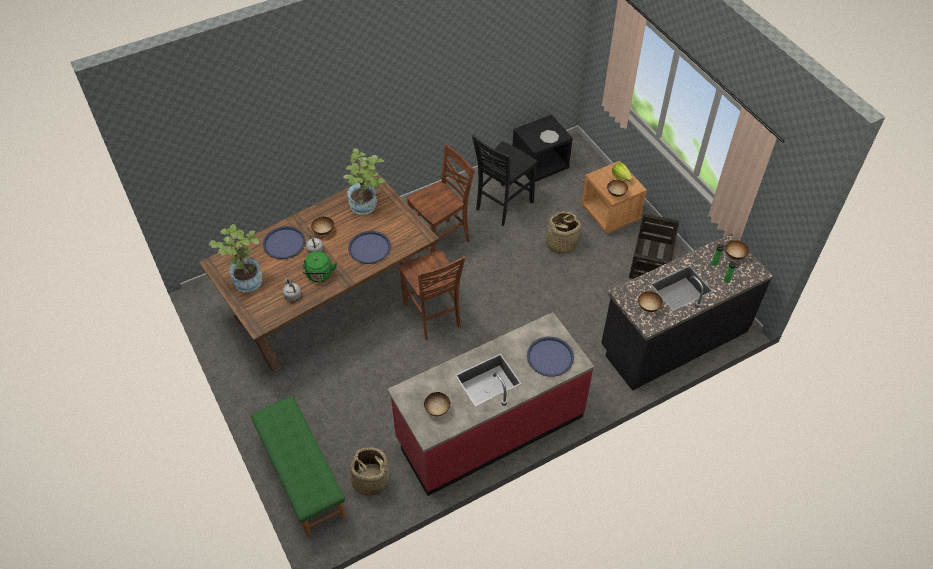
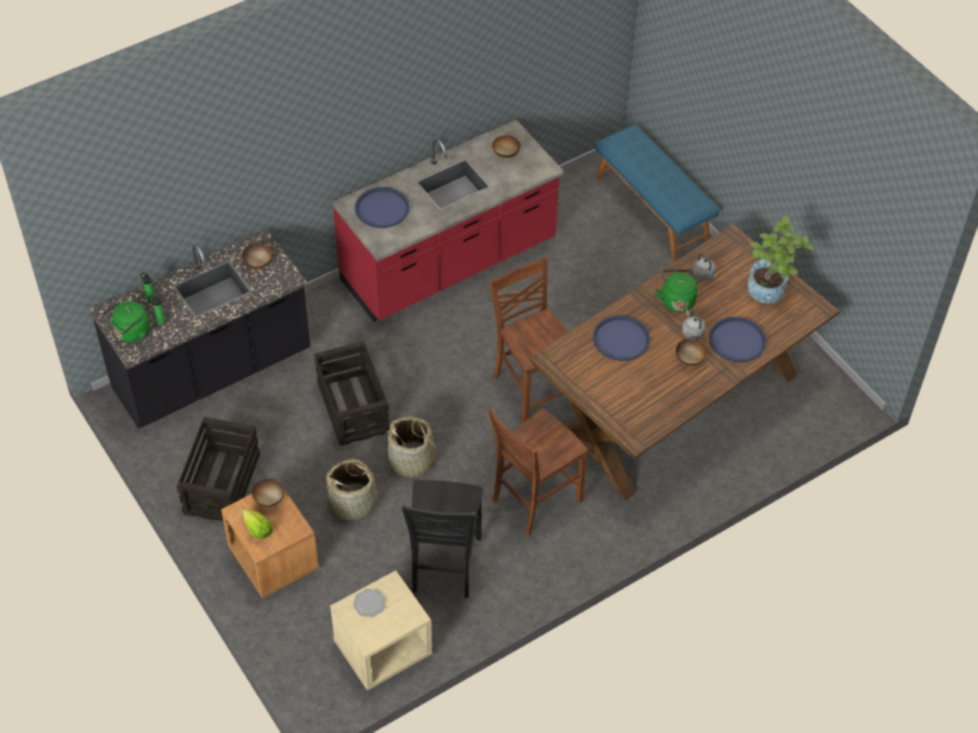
camera: 175 degrees right, 0 degrees up
(301, 475) = (652, 209): green bench -> blue bench
(367, 205) = (638, 400): potted plant -> none
(370, 480) = (576, 209): basket -> basket (412, 461)
(502, 205) = (444, 566): black chair -> black chair turned 150 degrees clockwise
(540, 165) = (382, 650): black nightstand -> beige nightstand
(565, 308) = (352, 407): none -> crate
(735, 255) = (131, 333): bowl -> green kettle

